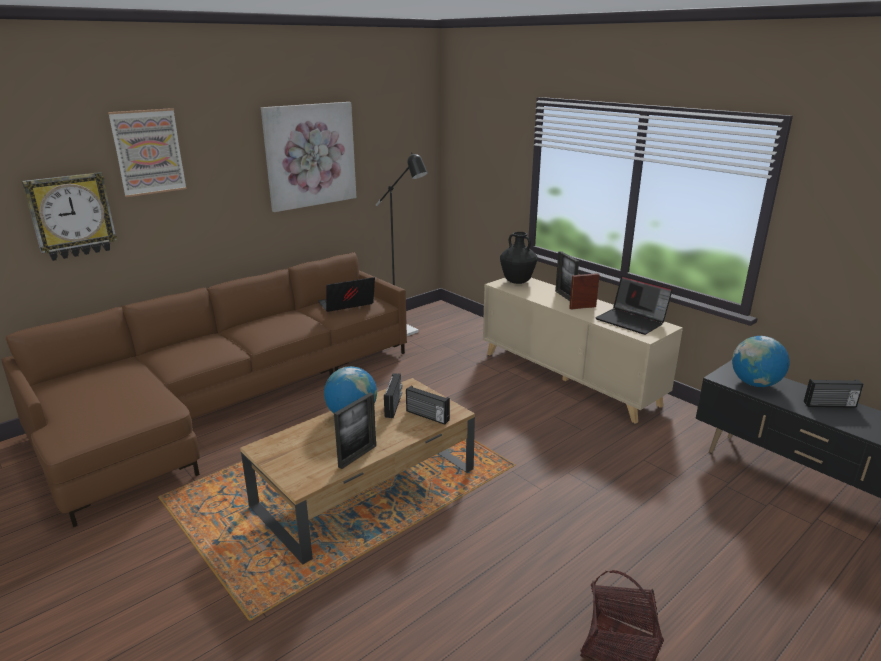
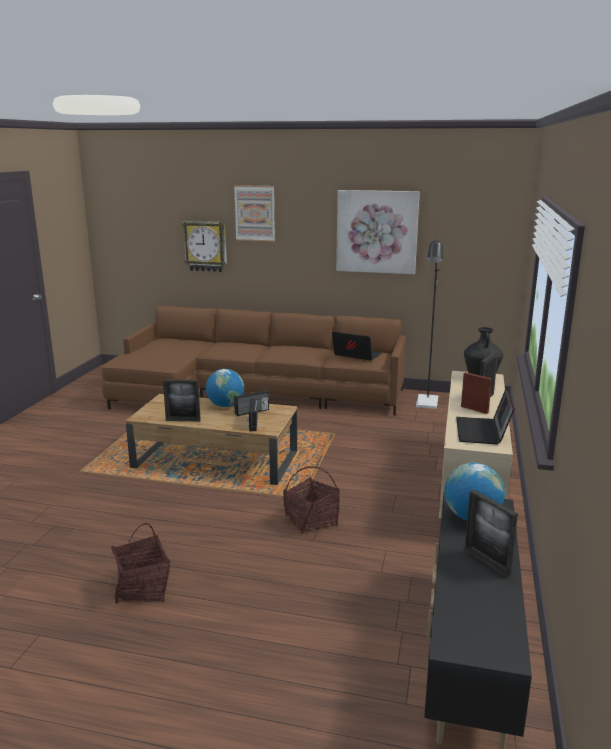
camera: 55 degrees right, 5 degrees down
(562, 477) = (311, 520): none -> basket
(830, 405) = (486, 562): radio -> picture frame

